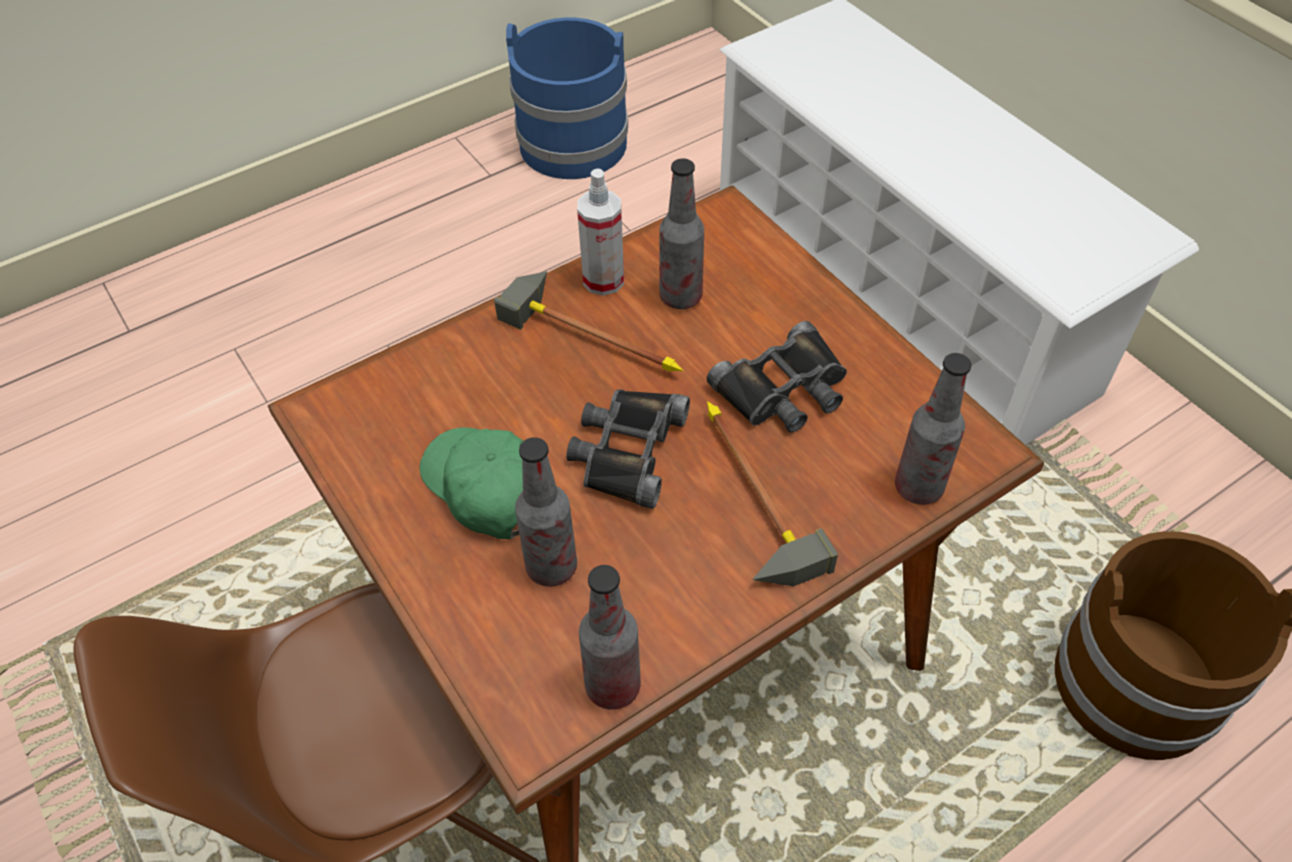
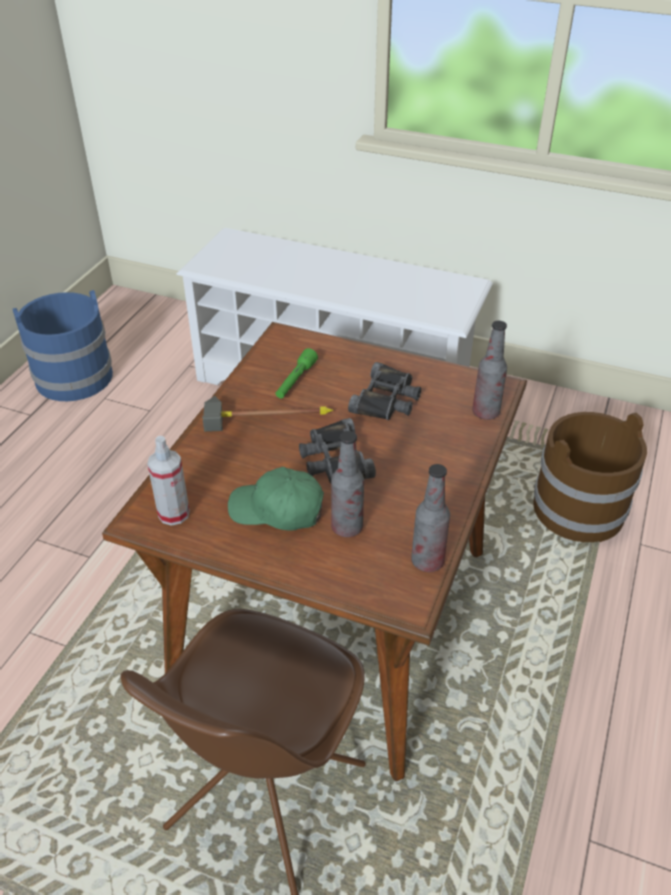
camera: 35 degrees left, 10 degrees down
(603, 280) = (246, 389): spray bottle -> spray bottle (174, 513)
(680, 297) = (295, 381): bottle -> green flashlight
(743, 495) = (410, 452): hammer -> none

